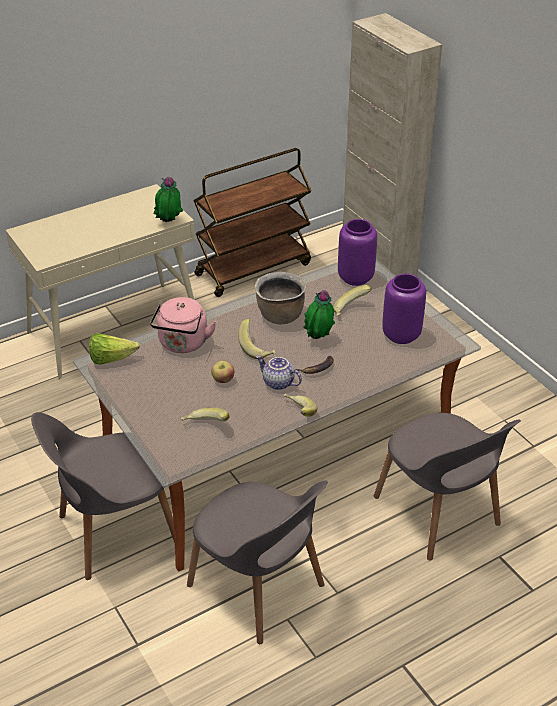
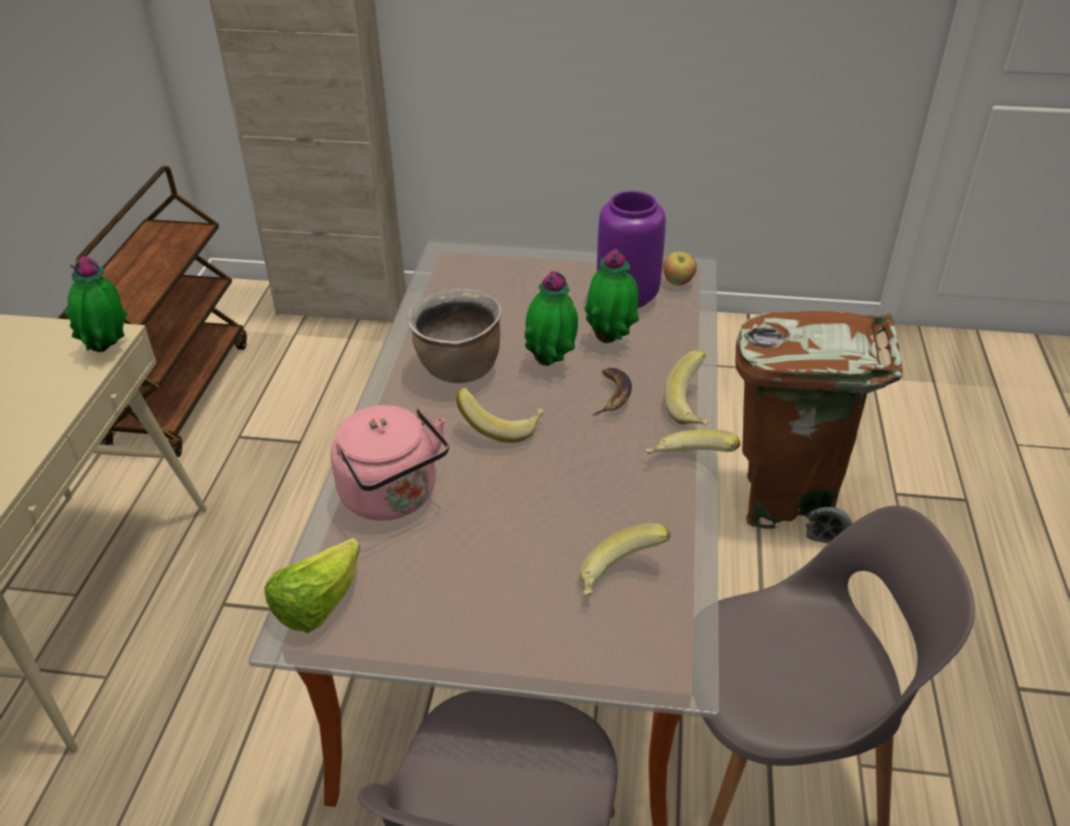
camera: 50 degrees left, 0 degrees up
(223, 380) = (531, 499): apple -> apple (678, 282)
(277, 383) = (602, 447): teapot -> none
(351, 310) = (528, 307): banana -> banana (693, 407)
(355, 277) = (468, 271): purple vase -> none
(359, 347) = (611, 339): none -> potted plant
(438, 513) = (787, 500): grey chair -> brown trash can

